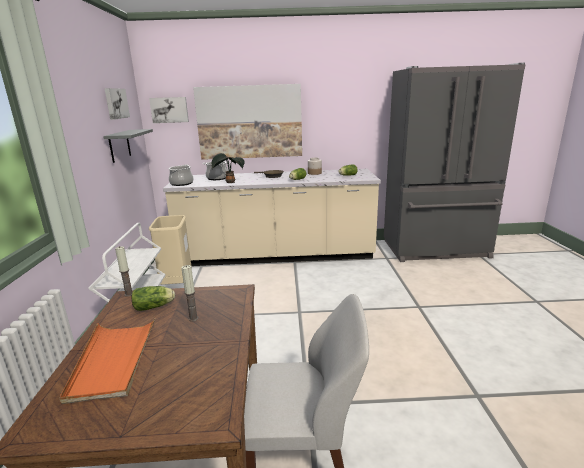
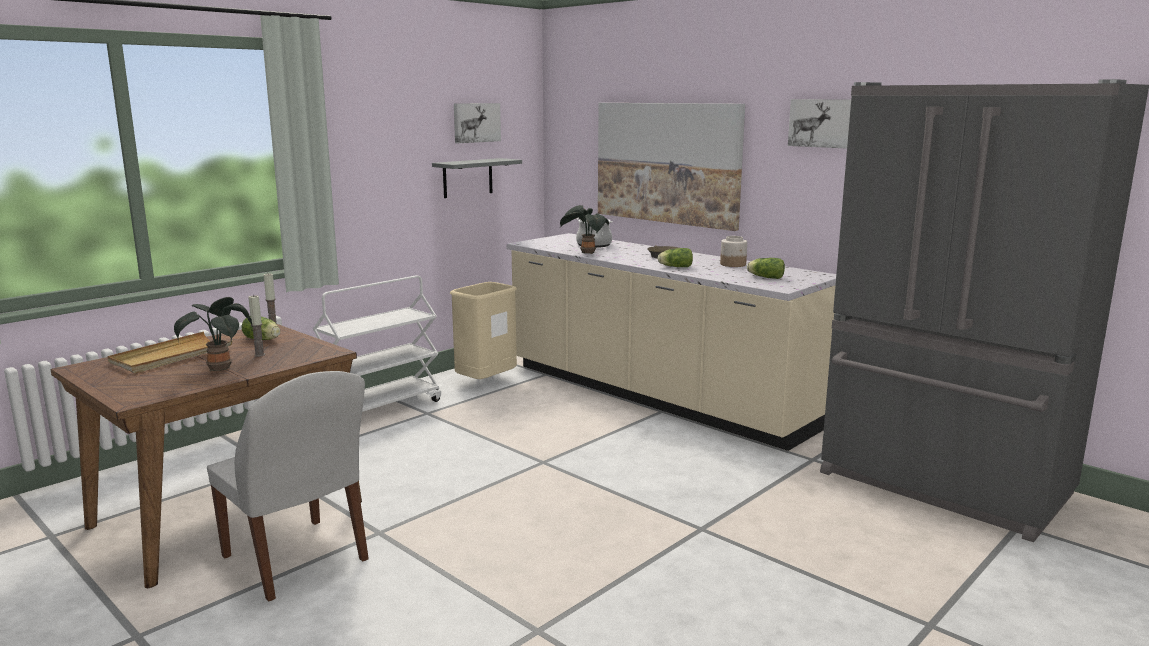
camera: 45 degrees right, 5 degrees down
(113, 360) = (171, 356): orange tray -> beige tray
(169, 110) = (573, 134): picture -> picture (823, 123)
(181, 183) = (538, 243): cooking pot -> none
(196, 344) = (220, 368): none -> potted plant

